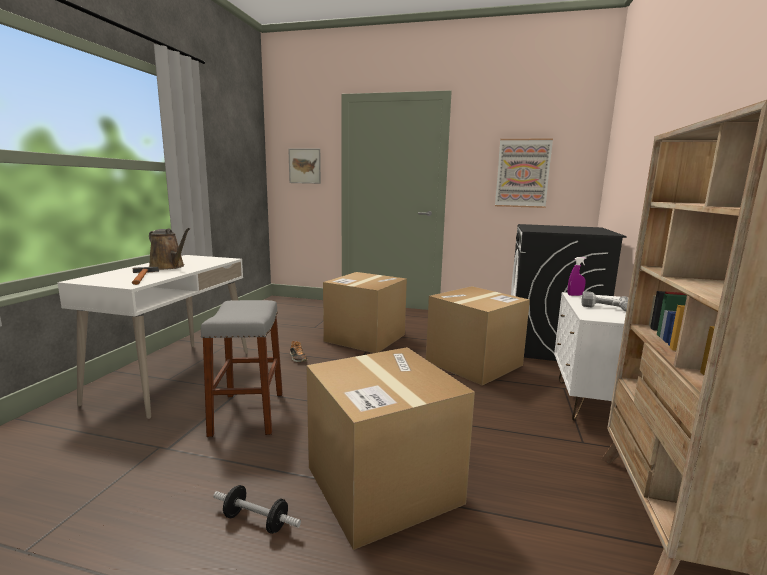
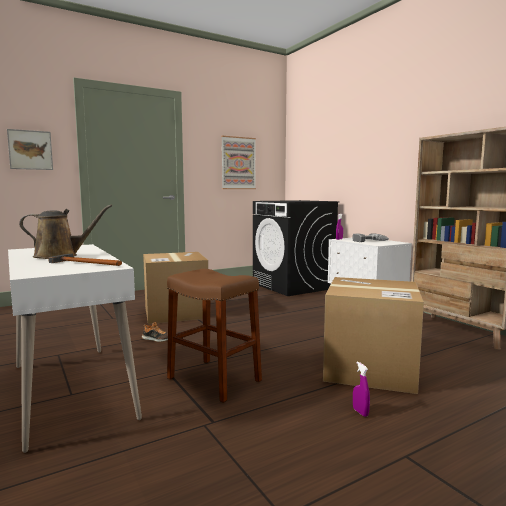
camera: 45 degrees left, 5 degrees down
(248, 413) = (214, 379): grey stool -> brown stool
(256, 521) = (360, 412): dumbbell -> purple spray bottle
(474, 363) = (278, 305): cardboard box -> none

